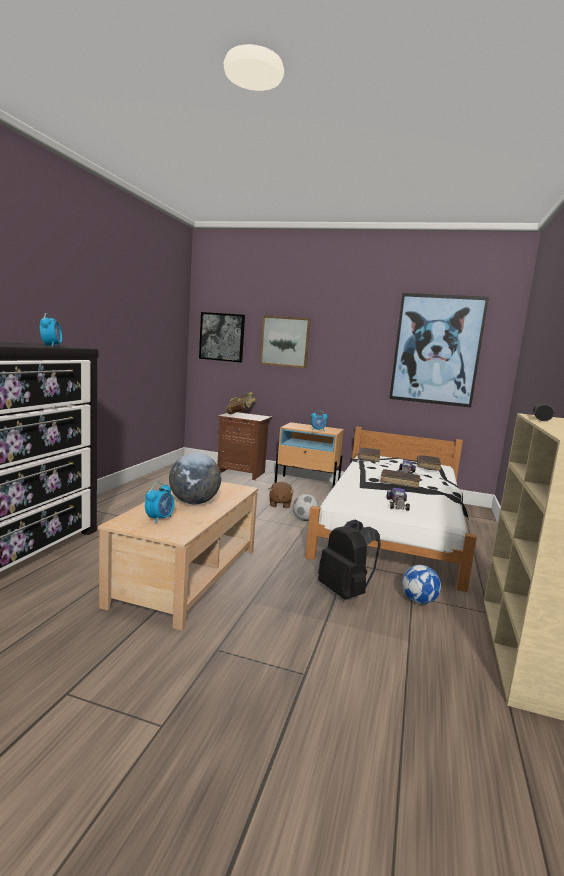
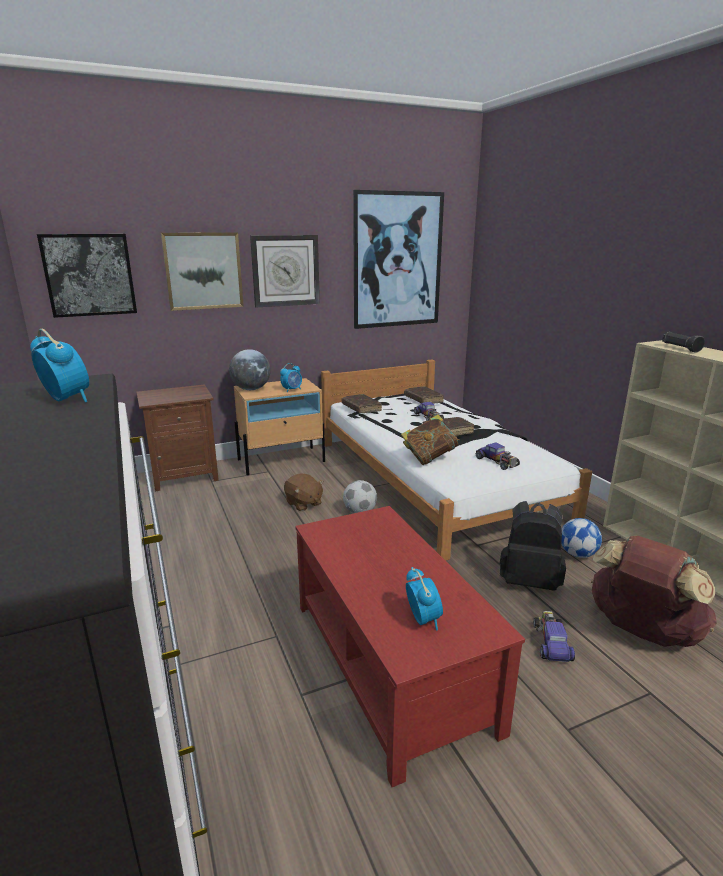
camera: 40 degrees left, 10 degrees up
(185, 575) = (387, 663): beige coffee table -> red coffee table
(194, 502) = (392, 568): globe -> globe (251, 389)
(240, 414) = (162, 394): book -> book (429, 458)
(293, 620) = (551, 642): none -> toy car
(340, 347) = (285, 270): none -> wall clock
(372, 653) = (641, 631): none -> brown backpack

